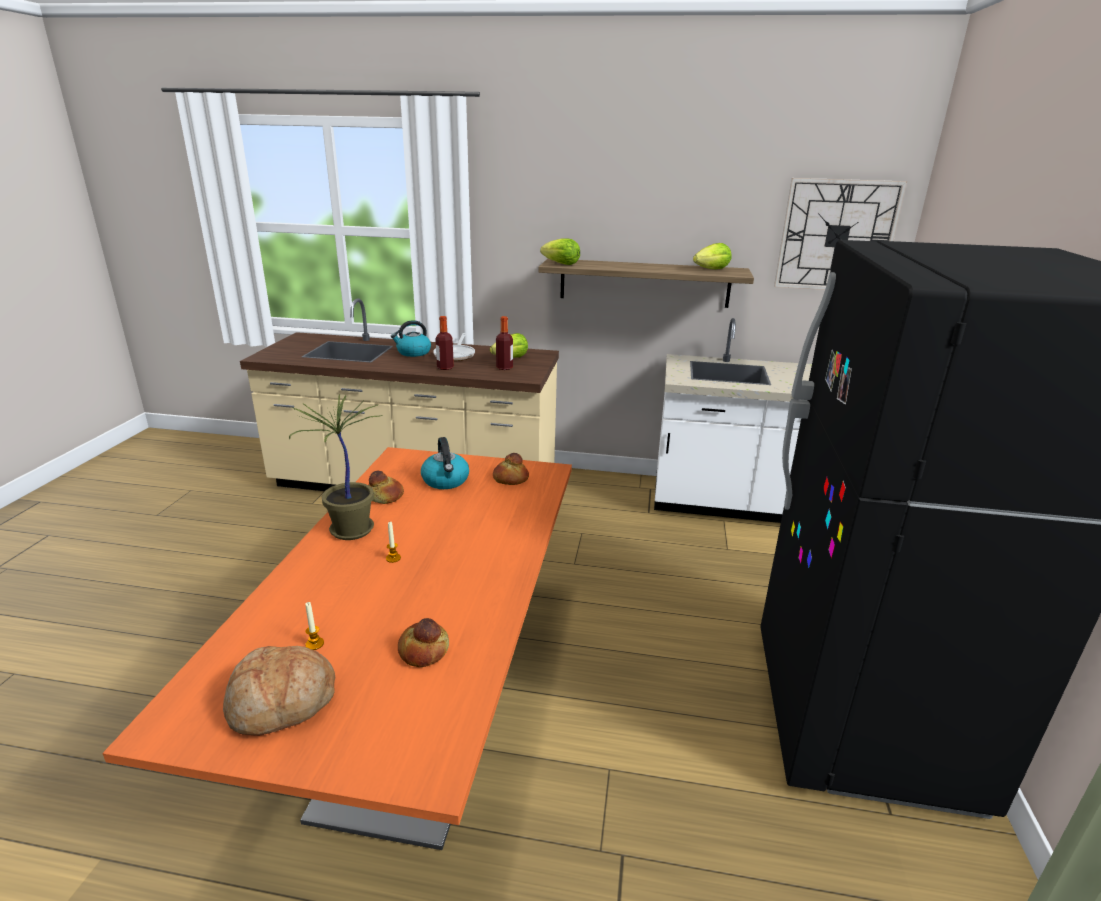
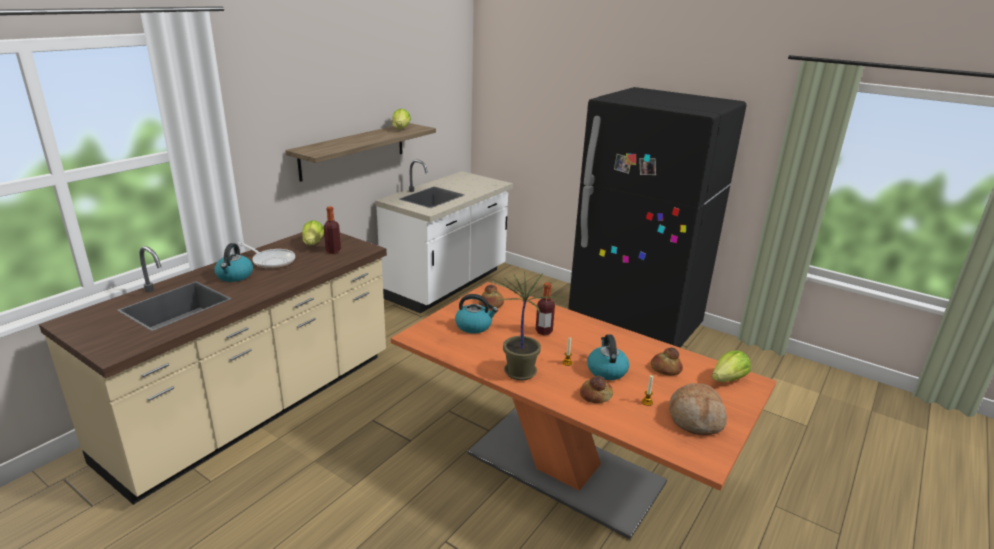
camera: 65 degrees left, 0 degrees up
(385, 496) = (478, 352): bread -> bread (595, 395)
(389, 593) = (606, 370): none -> kettle
(445, 367) = (299, 271): bottle -> bottle (544, 331)
(561, 264) = (319, 151): lettuce -> lettuce (728, 380)
(836, 236) = (443, 90): wall clock -> none

